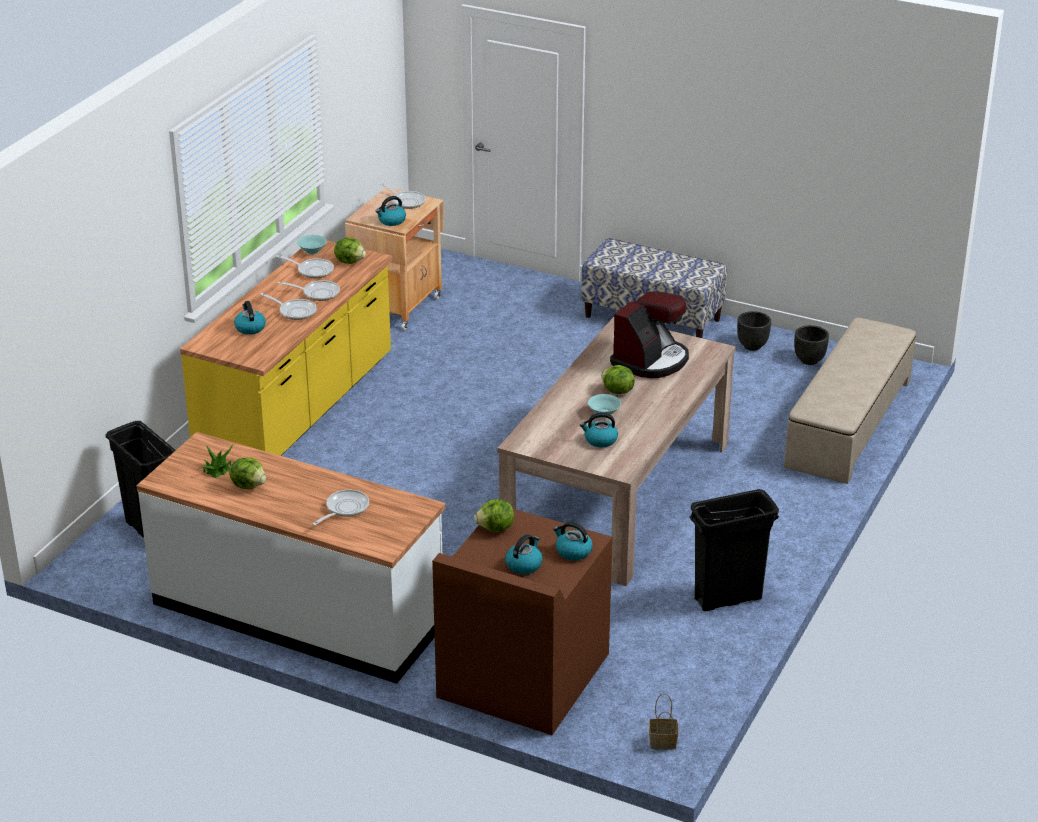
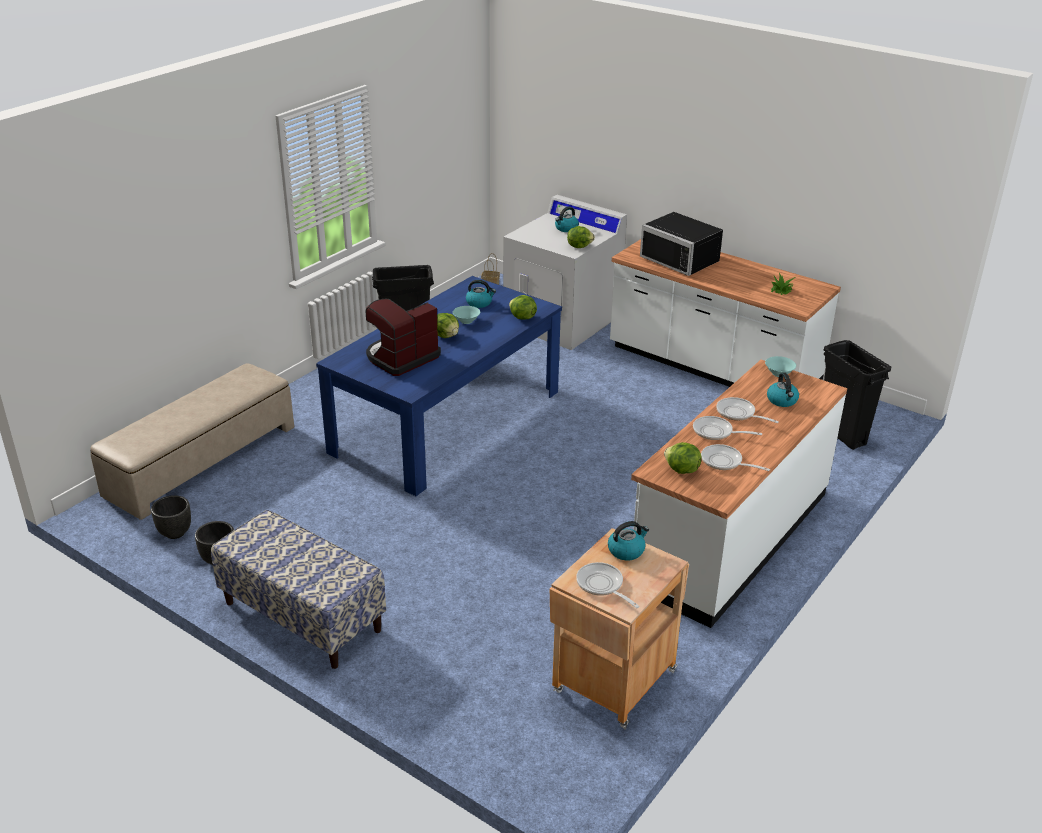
camera: 170 degrees left, 0 degrees up
(249, 485) = (754, 278): lettuce -> lettuce (522, 318)
(298, 410) = (730, 538): yellow counter -> white counter
(312, 251) = (728, 490): turquoise bowl -> turquoise bowl (779, 373)
(344, 509) = (683, 259): frying pan -> black microwave
(523, 674) = (562, 321): brown washing machine -> white washing machine
(573, 551) = (532, 231): kettle -> none
(617, 494) = (447, 421): beige dining table -> blue dining table

